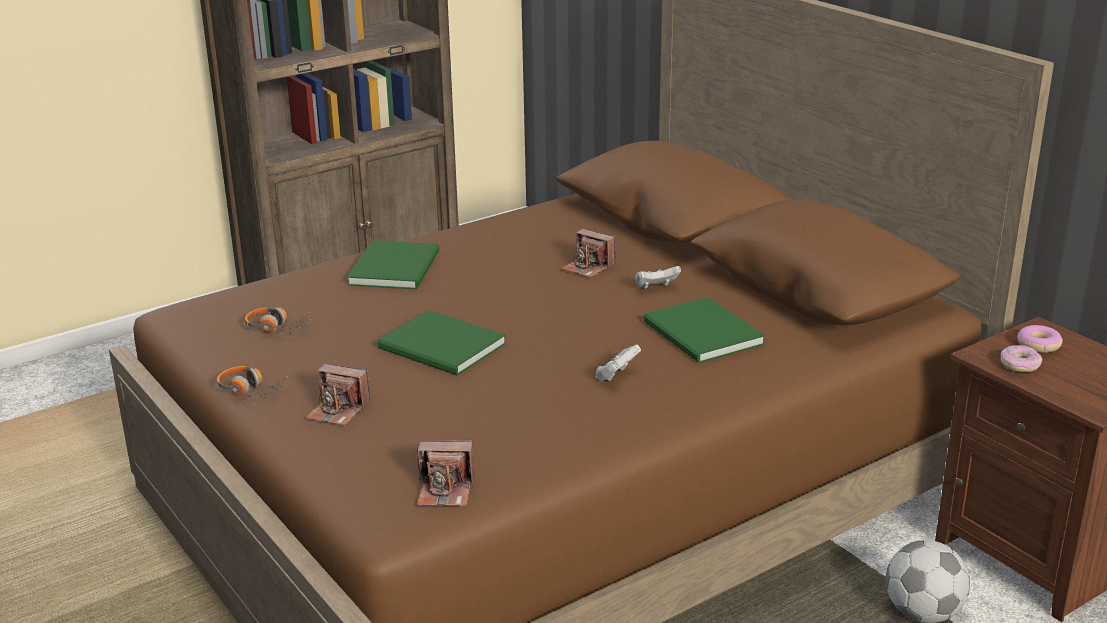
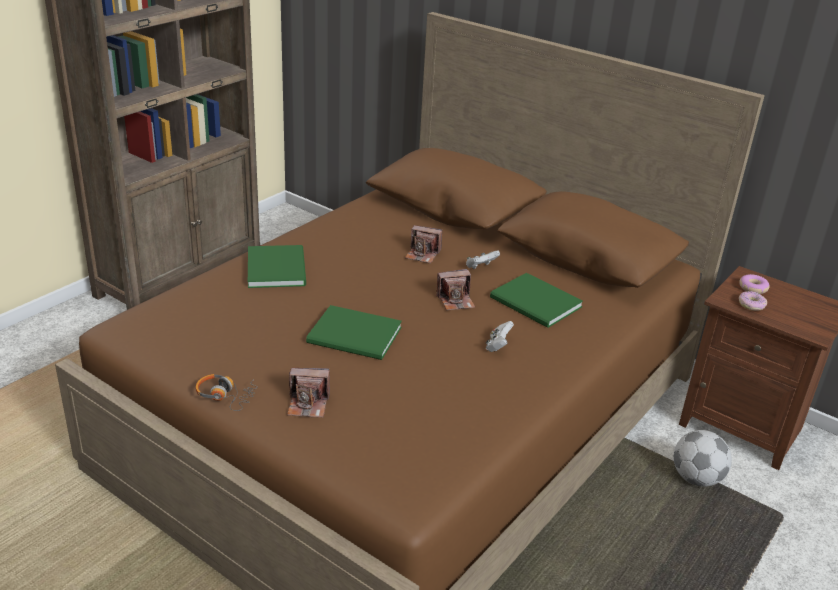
camera: 20 degrees left, 5 degrees up
(277, 329) = (214, 334): headphones -> none
(445, 491) = (434, 464): camera -> camera (455, 301)

